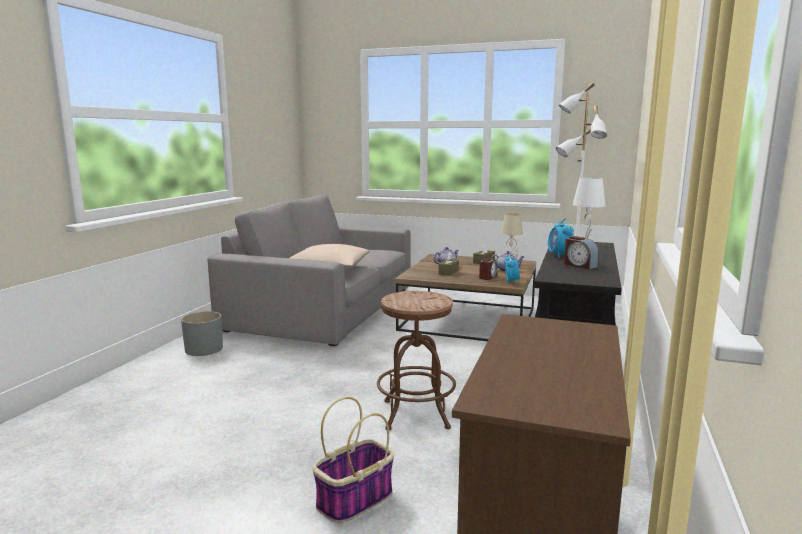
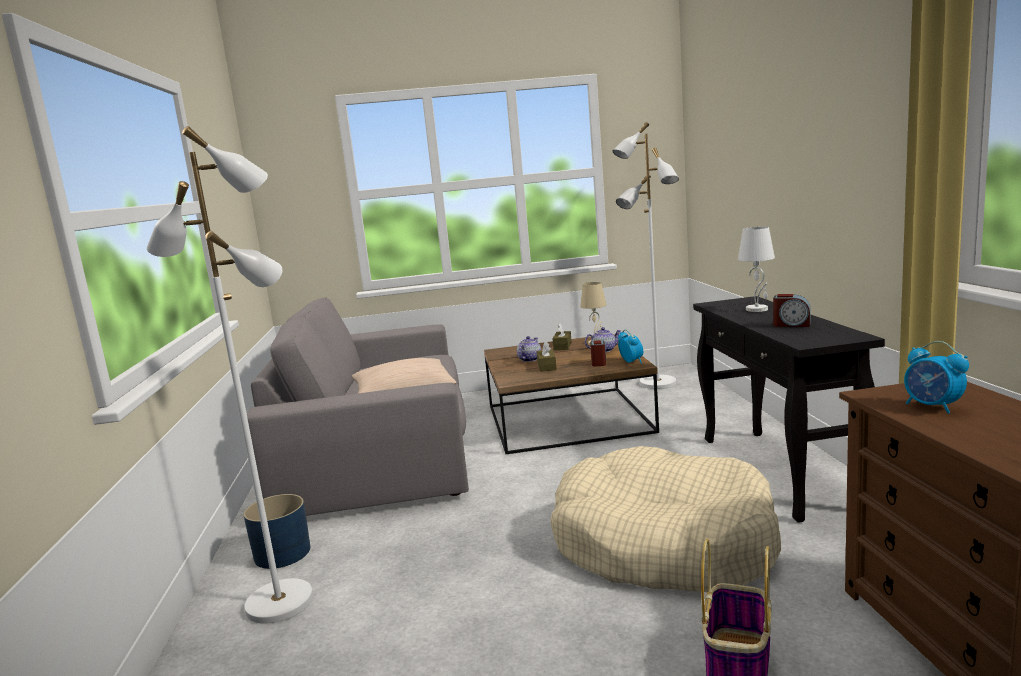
camera: 25 degrees left, 0 degrees up
(172, 372) = (280, 601): none -> white floor lamp
(204, 349) = (282, 553): grey planter -> blue planter
(416, 414) = (663, 543): brown stool -> beige dog bed
(559, 255) = (747, 319): alarm clock -> alarm clock (932, 407)

